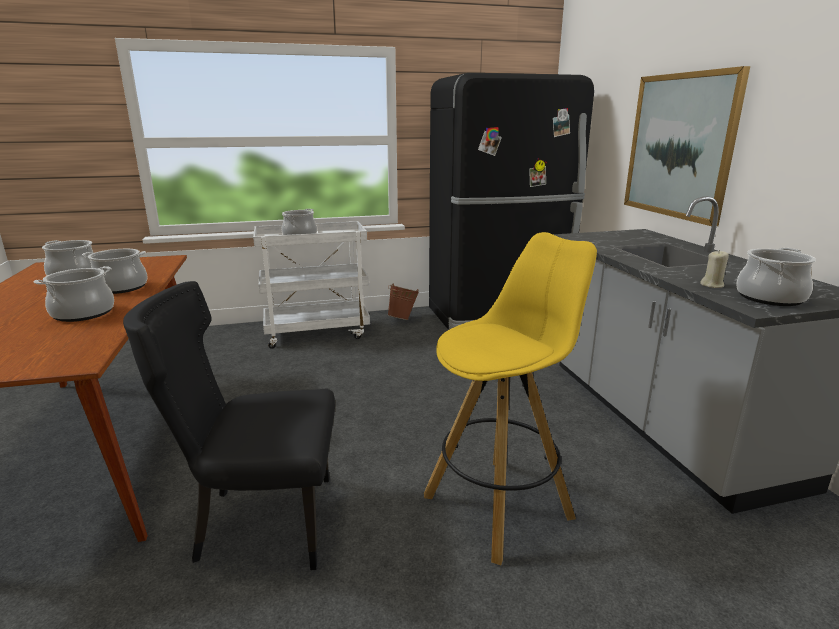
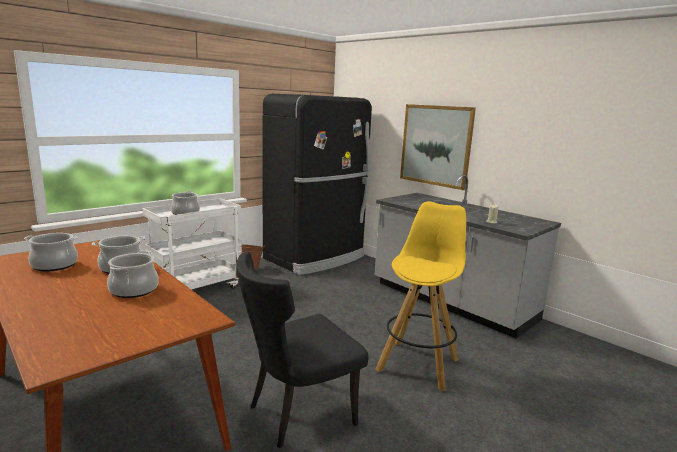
camera: 30 degrees left, 5 degrees down
(769, 297) = (519, 225): cooking pot -> none

